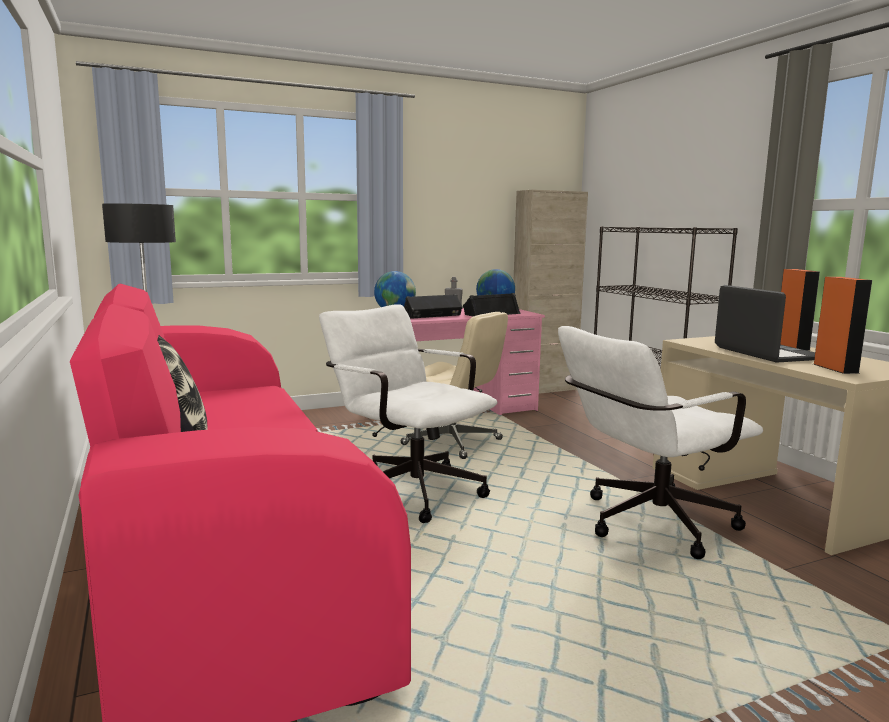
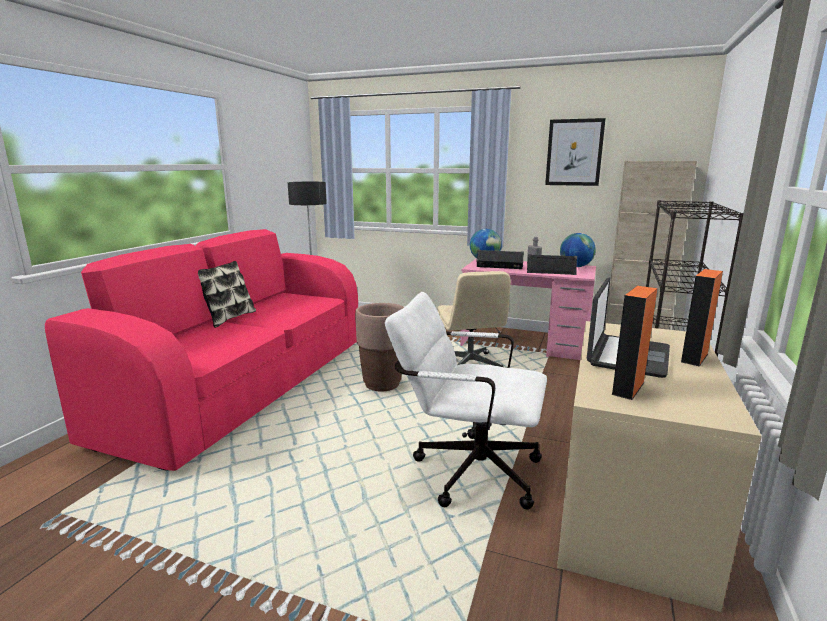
camera: 45 degrees right, 5 degrees up
(407, 488) = (382, 384): white office chair -> brown planter
(468, 179) = (574, 152): none -> picture

